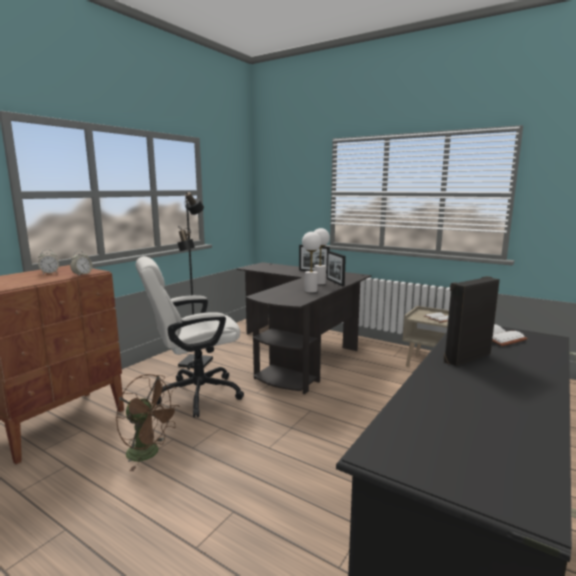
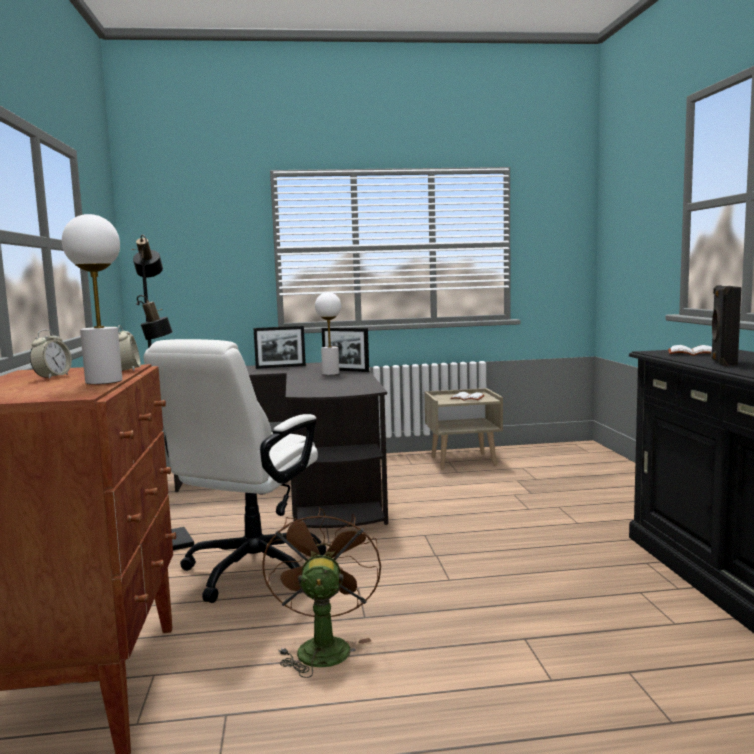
camera: 40 degrees left, 5 degrees down
(149, 453) = (322, 646): brown fan -> brown fan turned 75 degrees counterclockwise
(311, 291) = (348, 380): white table lamp -> white table lamp (104, 381)

